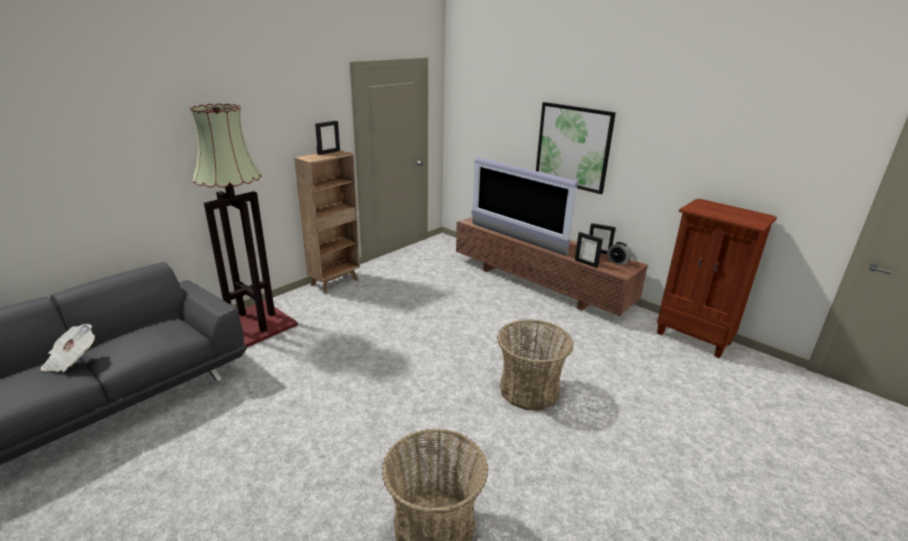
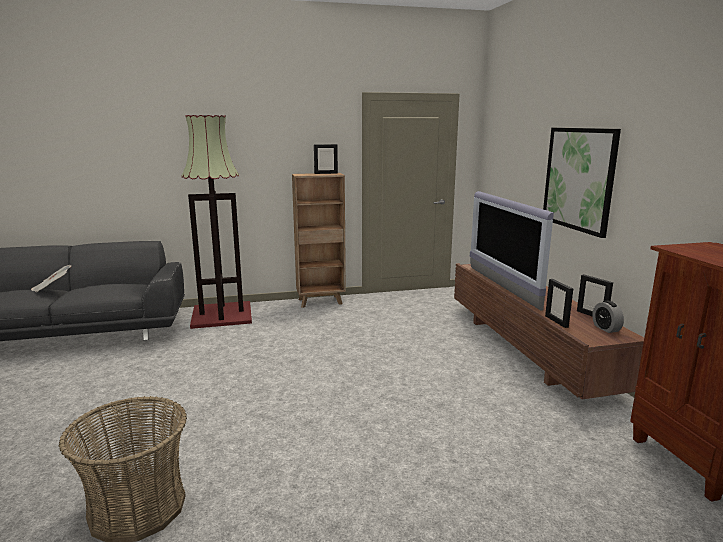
camera: 35 degrees right, 10 degrees down
(529, 390) = (381, 436): basket -> none

